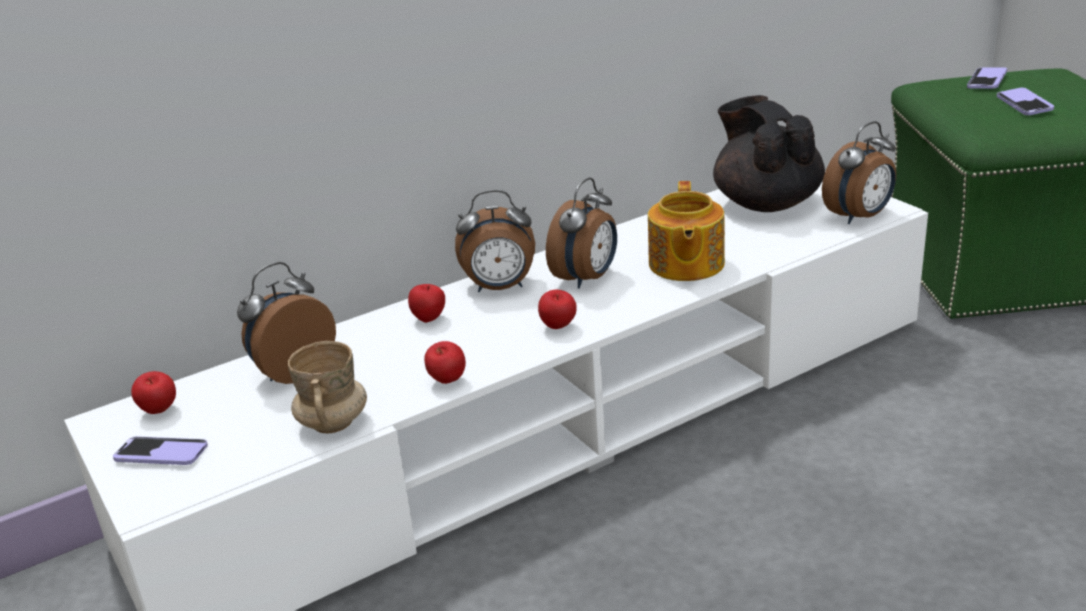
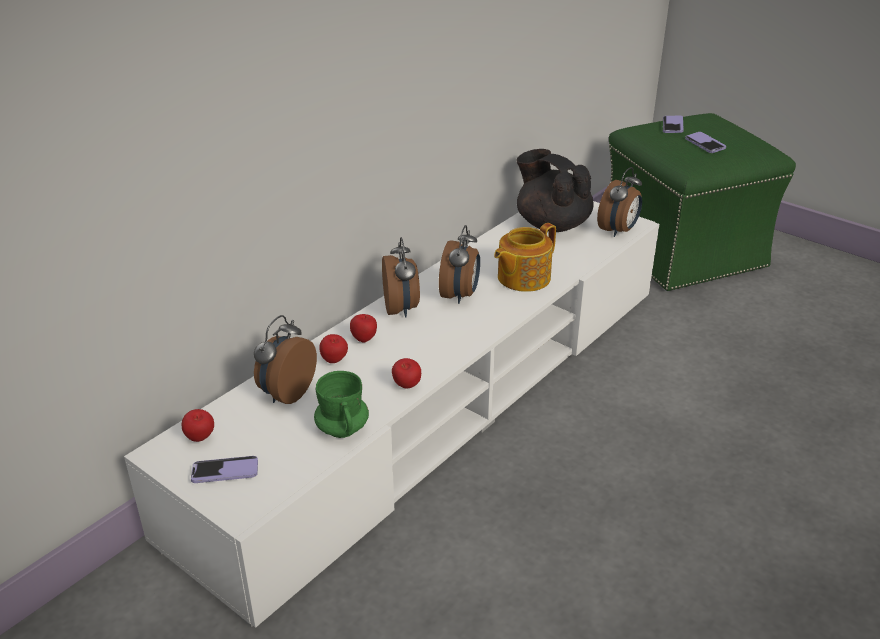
camera: 20 degrees left, 5 degrees up
(333, 423) = (342, 429): beige mug -> green mug
(500, 288) = (401, 309): alarm clock -> alarm clock turned 75 degrees counterclockwise
(558, 327) = (461, 335): apple -> apple (334, 361)
(685, 264) = (522, 278): teapot -> teapot turned 60 degrees clockwise

